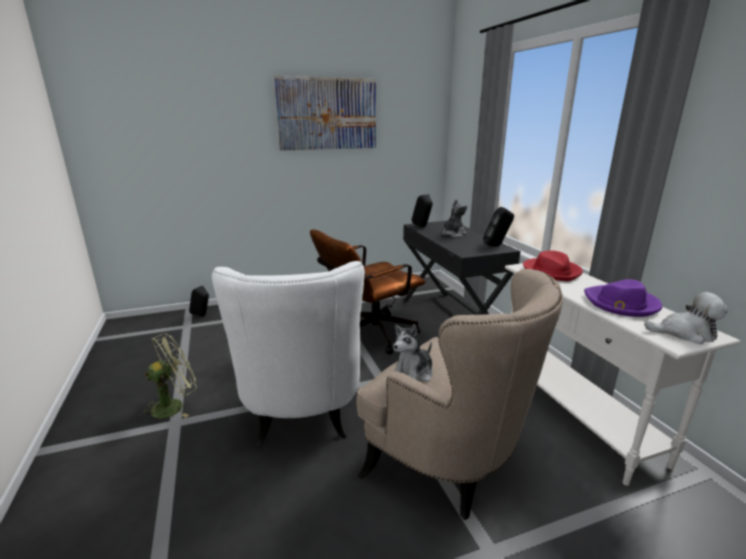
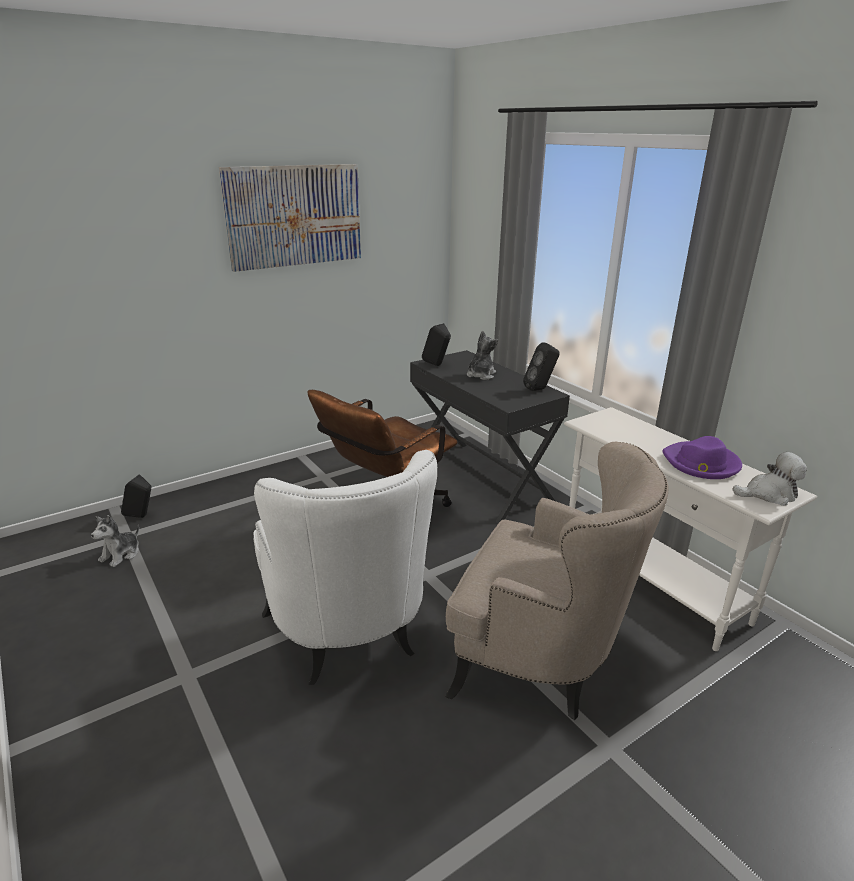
camera: 15 degrees left, 5 degrees up
(174, 405) = (172, 653): green fan -> none
(413, 374) = (502, 573): plush toy -> plush toy (121, 554)
(552, 271) = (618, 426): red hat -> none

